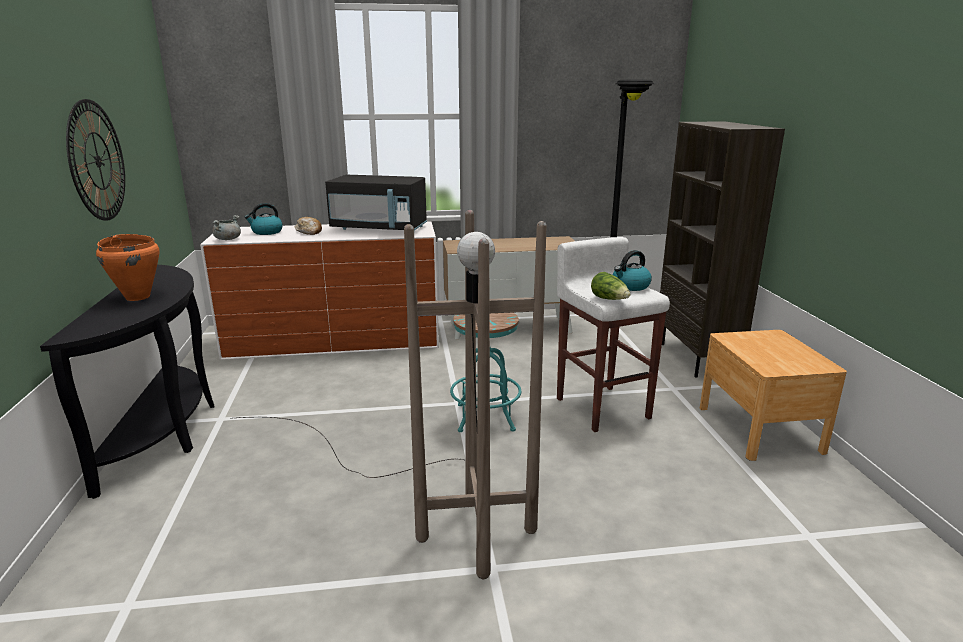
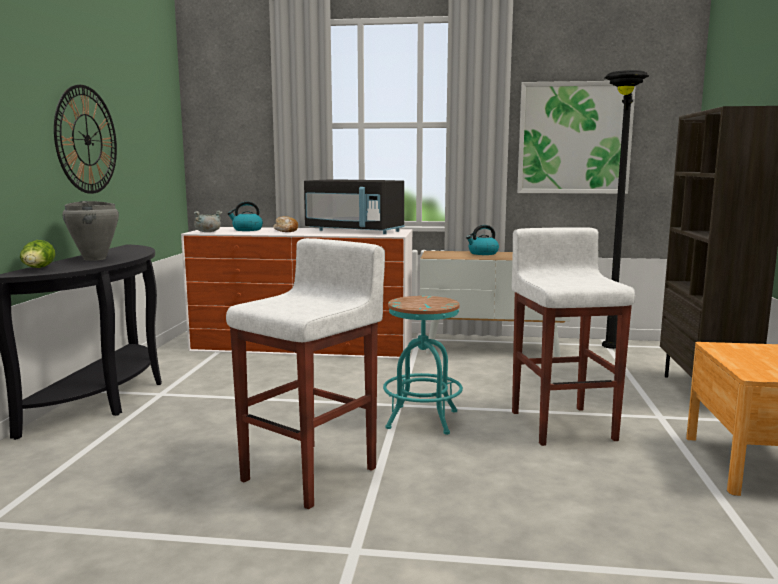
camera: 15 degrees right, 10 degrees down
(138, 297) = (95, 259): orange cooking pot -> grey cooking pot
(417, 493) = (312, 474): brown floor lamp -> white stool
(575, 129) = (574, 138): none -> picture
(610, 299) = (559, 285): lettuce -> lettuce (38, 268)
(630, 286) = (593, 278): kettle -> kettle (482, 253)

